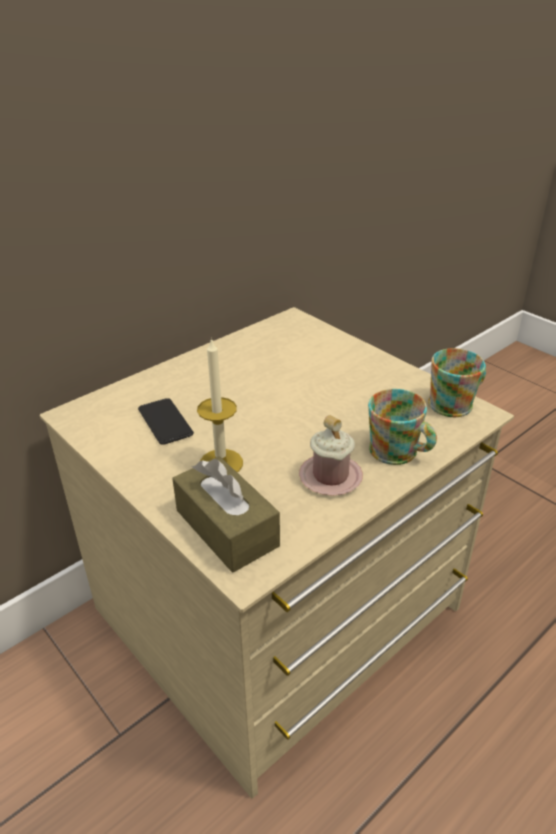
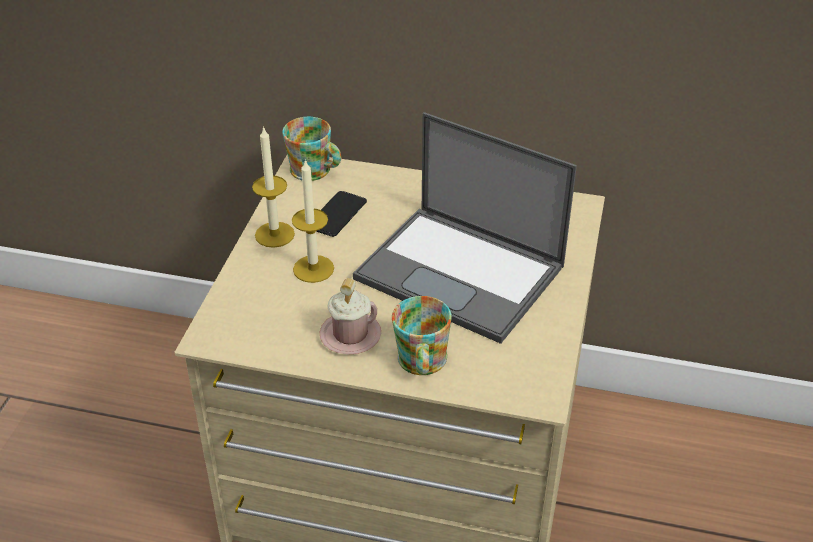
camera: 55 degrees right, 5 degrees up
(146, 467) = (274, 234): none -> candle
(226, 528) = (244, 307): brown tissue box -> none
(311, 391) = (462, 273): none -> laptop
(456, 403) = (541, 374): mug -> mug (315, 171)

